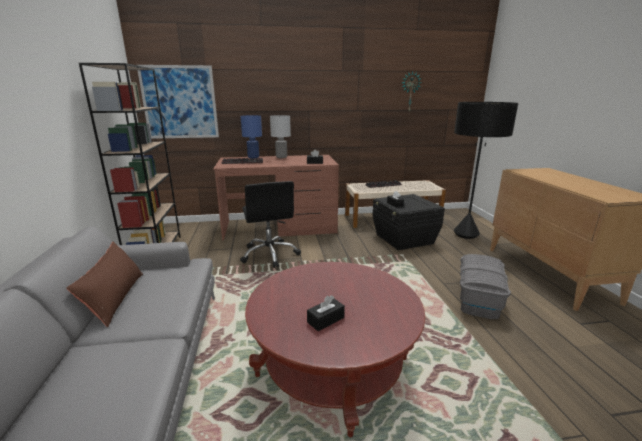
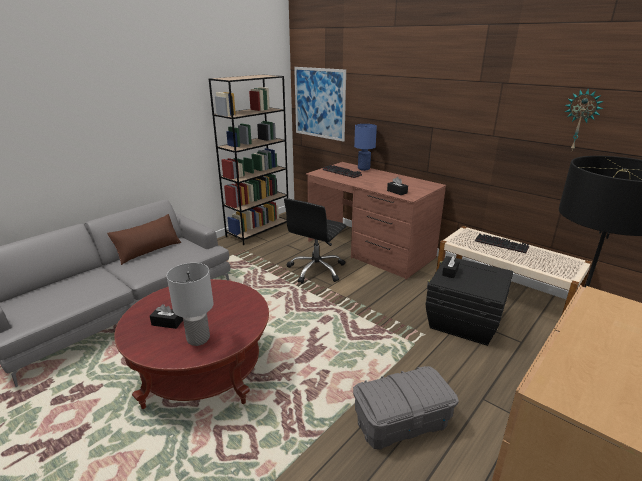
camera: 50 degrees right, 5 degrees up
(281, 158) = (386, 176): grey table lamp -> grey table lamp (198, 340)

